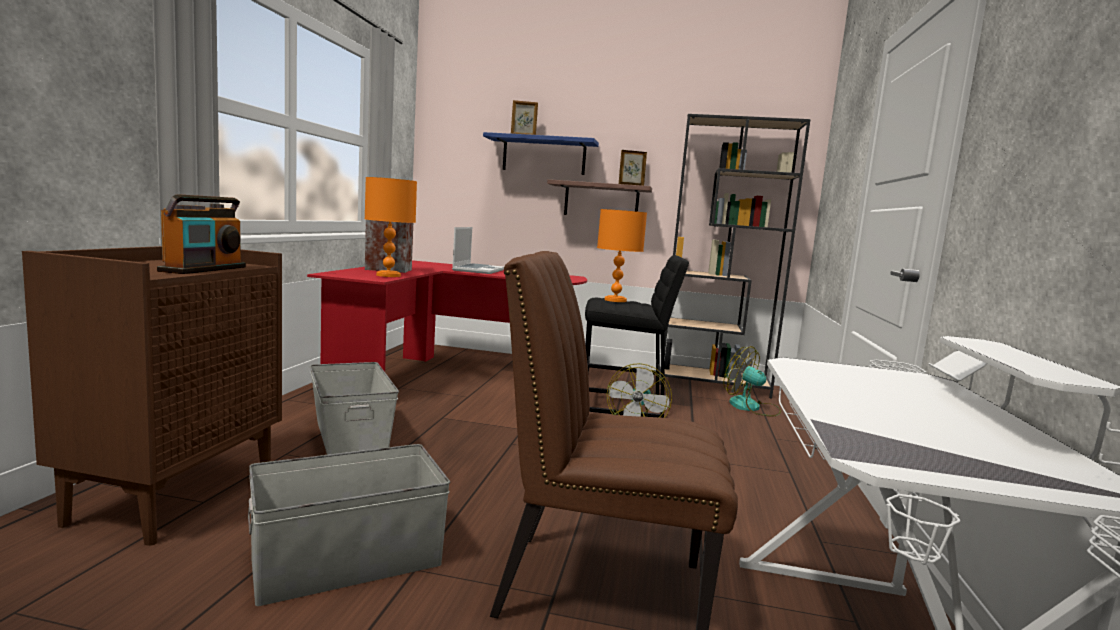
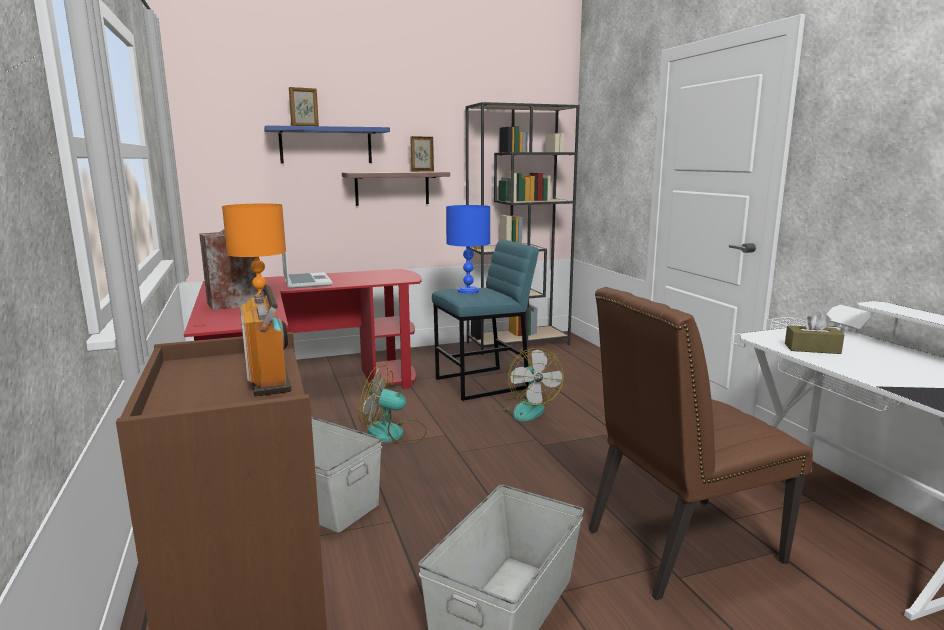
camera: 30 degrees left, 5 degrees up
(615, 300) = (468, 291): orange table lamp -> blue table lamp
(624, 404) = (483, 383): black stool -> blue stool
(751, 407) = (569, 358): fan -> fan (394, 434)
(836, 382) = (812, 349): none -> brown tissue box

